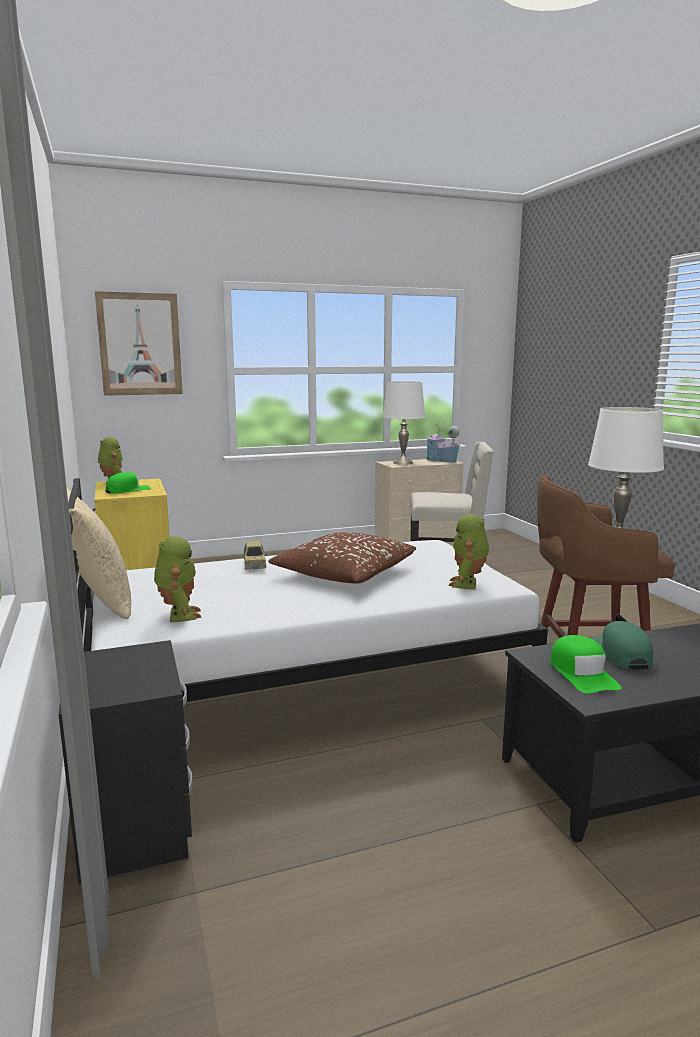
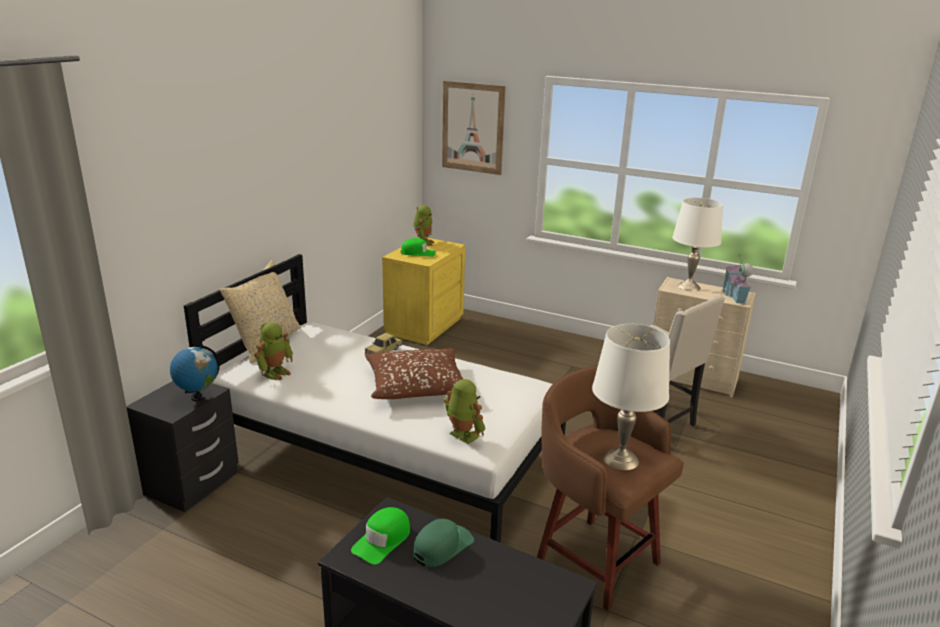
camera: 45 degrees right, 10 degrees up
(150, 661) = (198, 397): none -> globe
(468, 584) = (462, 436): toy robot -> toy robot turned 75 degrees clockwise

